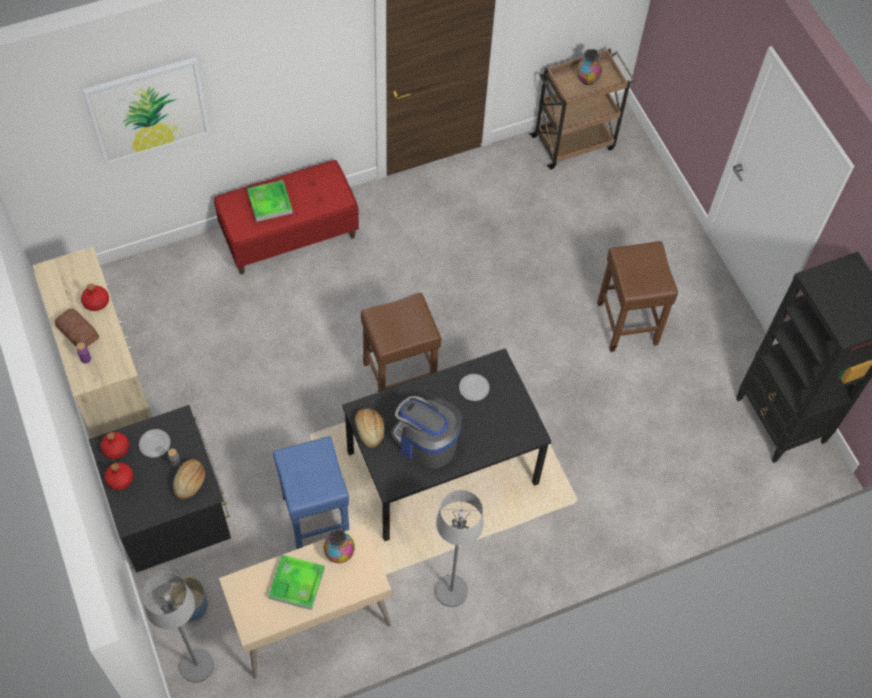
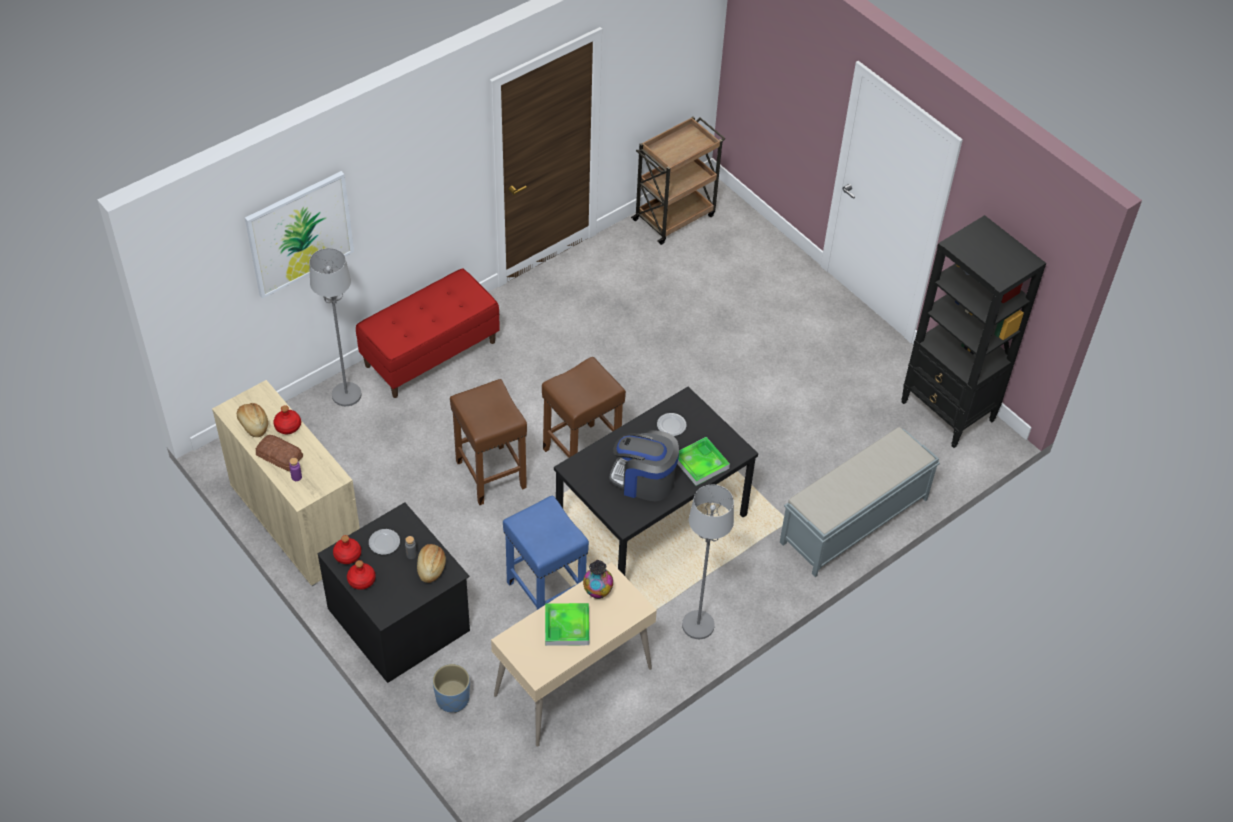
camera: 15 degrees left, 10 degrees down
(197, 666) = (477, 749): grey floor lamp -> grey floor lamp (347, 395)
(270, 202) = (412, 318): tray -> tray (700, 463)
(369, 430) = (587, 482): bread -> bread (253, 424)
(587, 80) = (681, 147): vase -> none
(626, 322) = (778, 360): brown stool -> brown stool (490, 473)
(643, 518) = (853, 521): none -> grey bench

